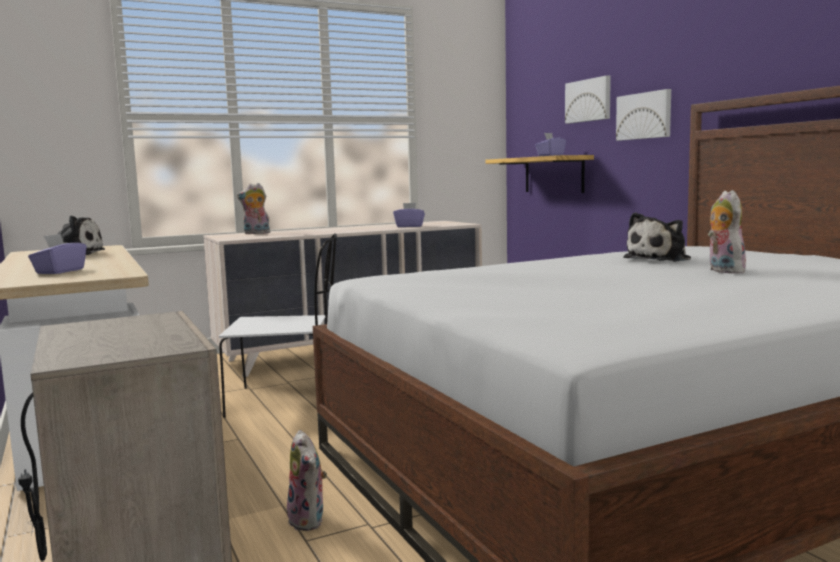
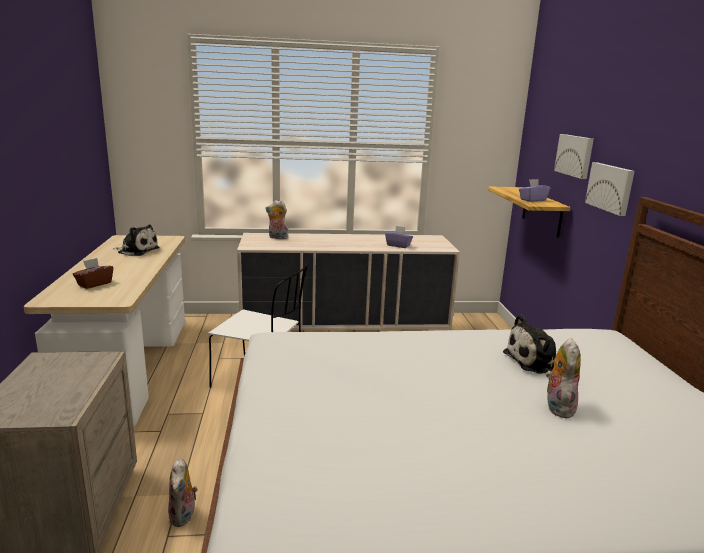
camera: 20 degrees right, 10 degrees up
(59, 271) = (94, 284): purple tissue box -> brown tissue box

